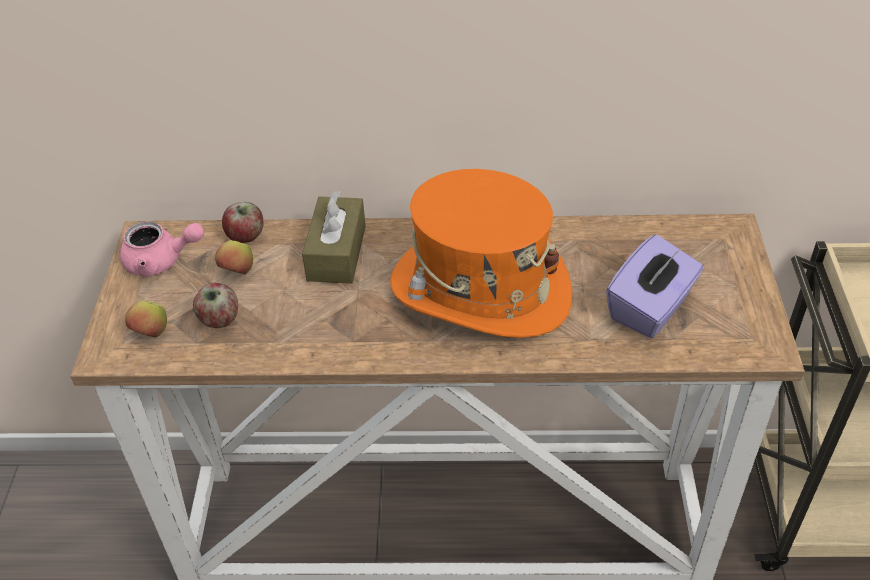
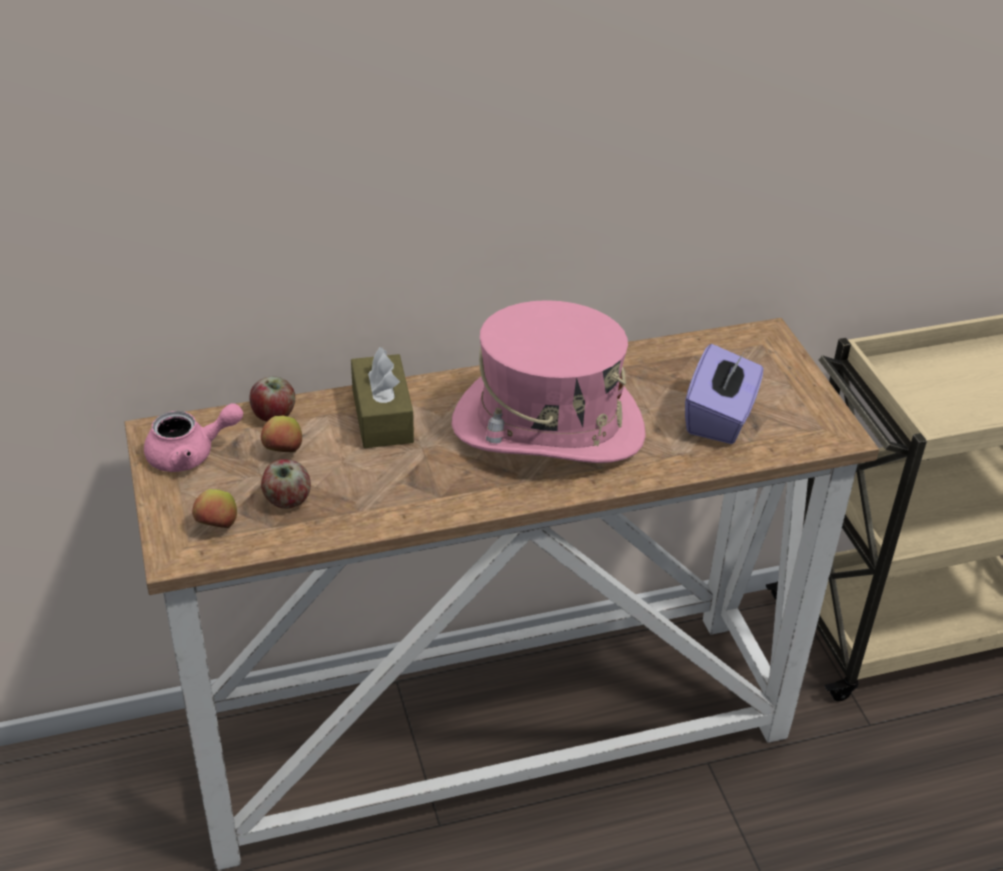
camera: 20 degrees left, 5 degrees down
(479, 290) = (547, 428): orange hat -> pink hat

